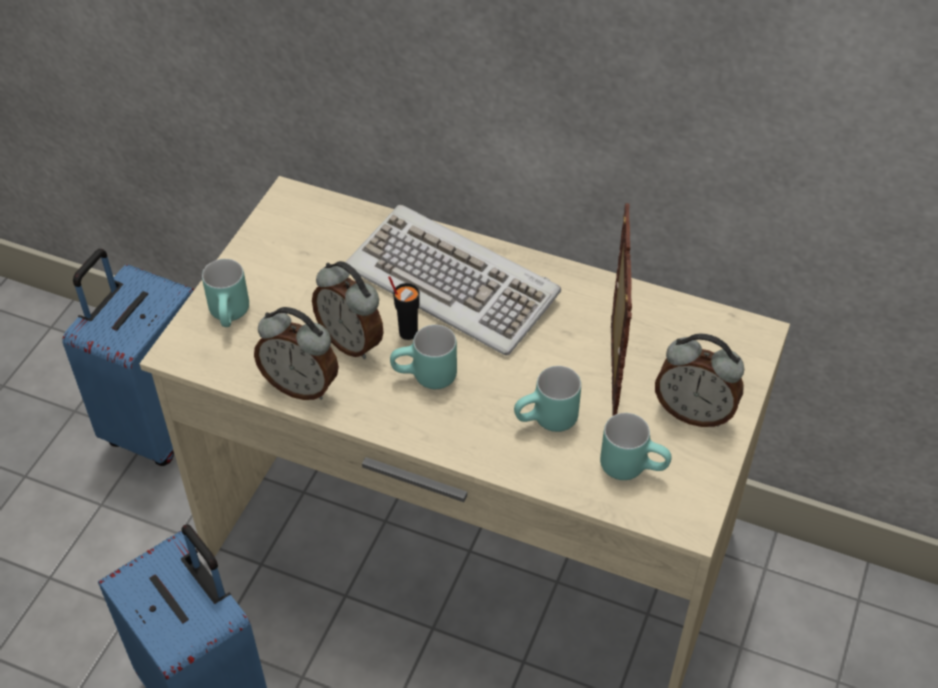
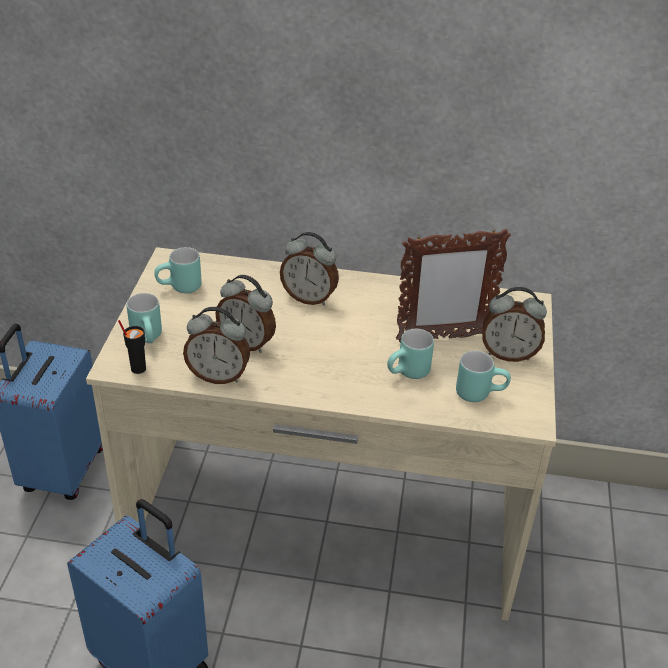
camera: 15 degrees left, 10 degrees down
(407, 332) = (287, 332): black cup -> black cup (138, 368)
(425, 379) = (310, 359): turquoise mug -> turquoise mug (180, 289)
(453, 283) = (309, 298): keyboard -> alarm clock
(612, 373) = (442, 338): picture frame -> picture frame turned 90 degrees clockwise

